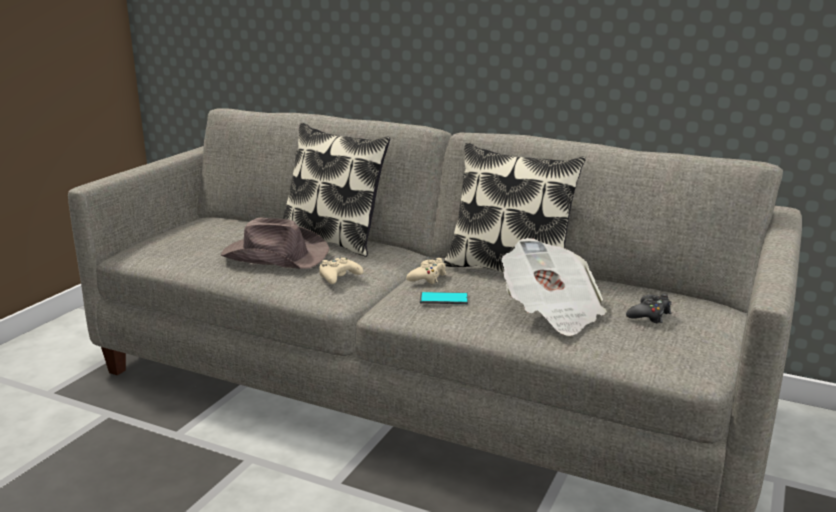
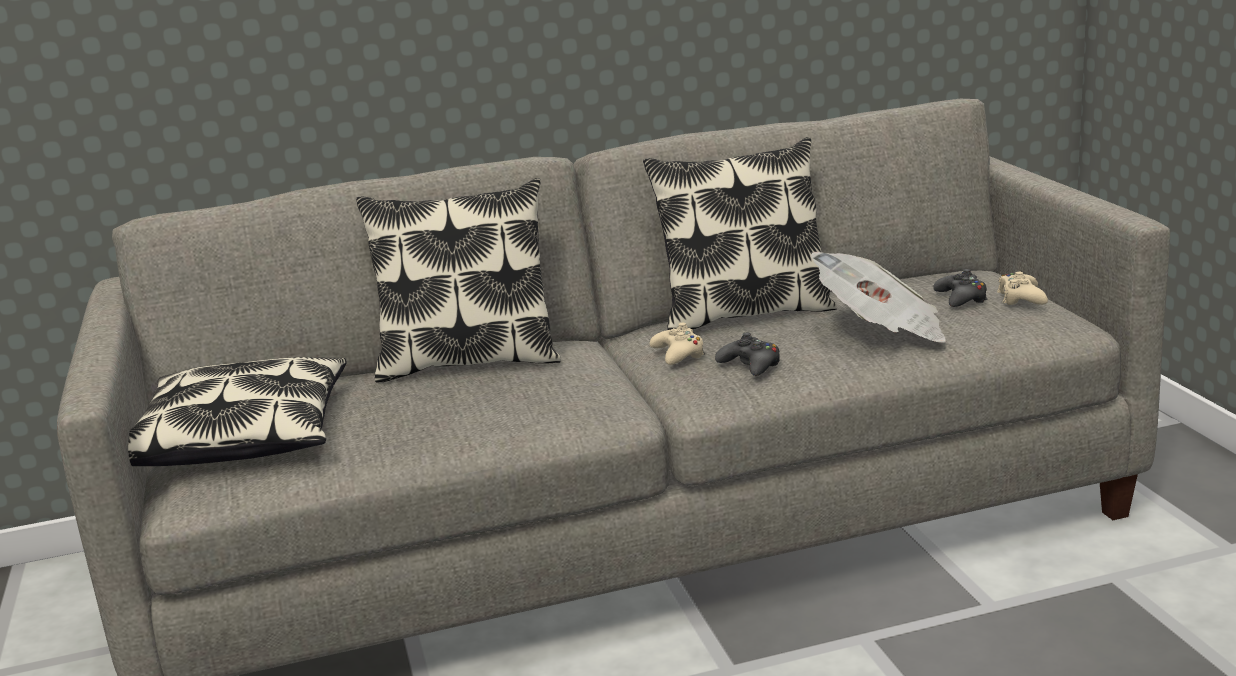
camera: 40 degrees left, 0 degrees up
(191, 236) = (241, 437): none -> pillow
(274, 255) = (448, 405): brown hat -> none
(339, 276) = (584, 393): beige game controller -> beige game controller (1021, 298)
(443, 299) = (750, 365): phone -> black game controller

